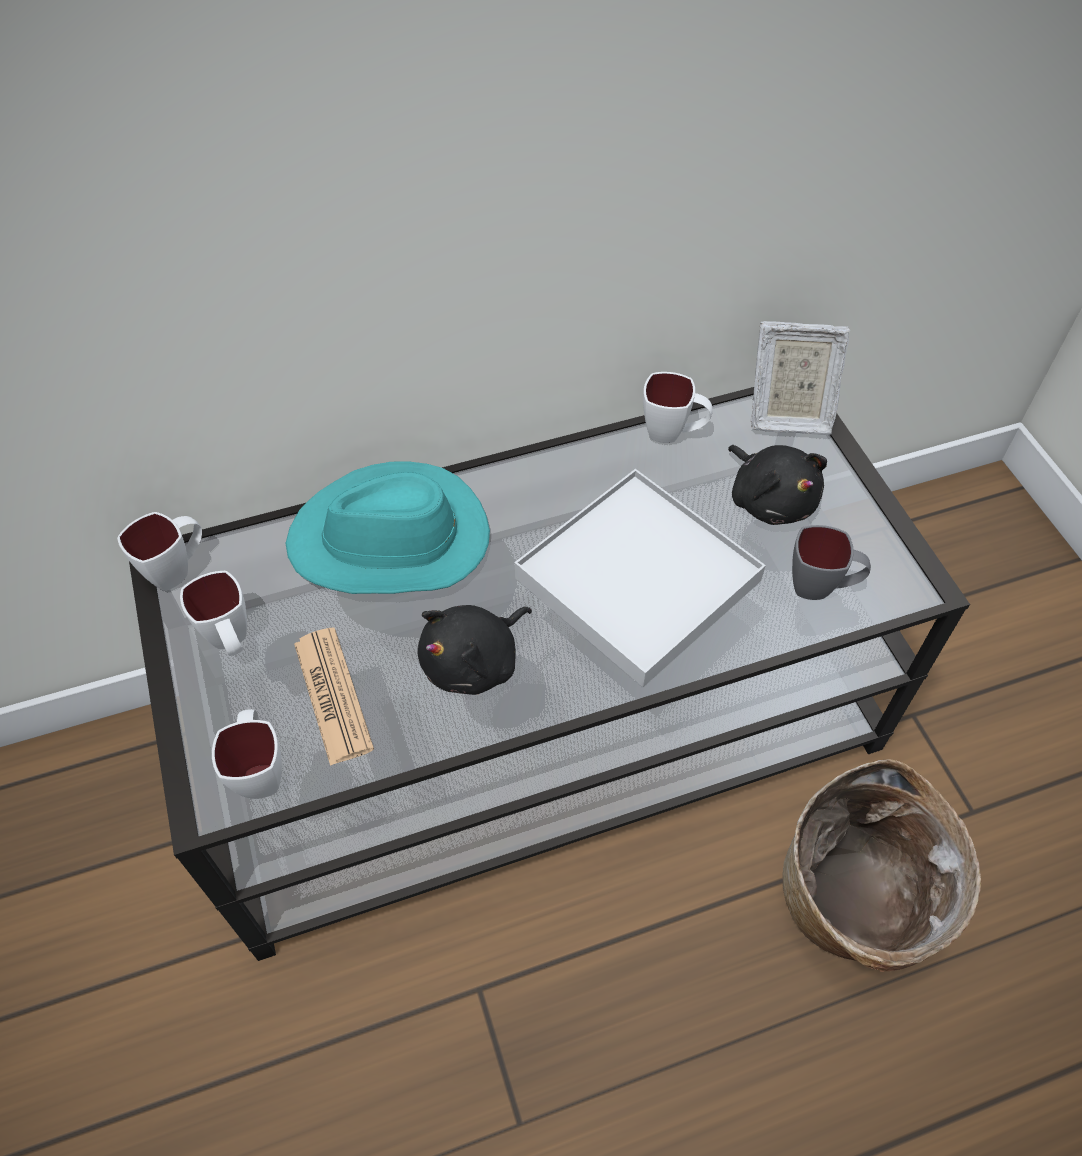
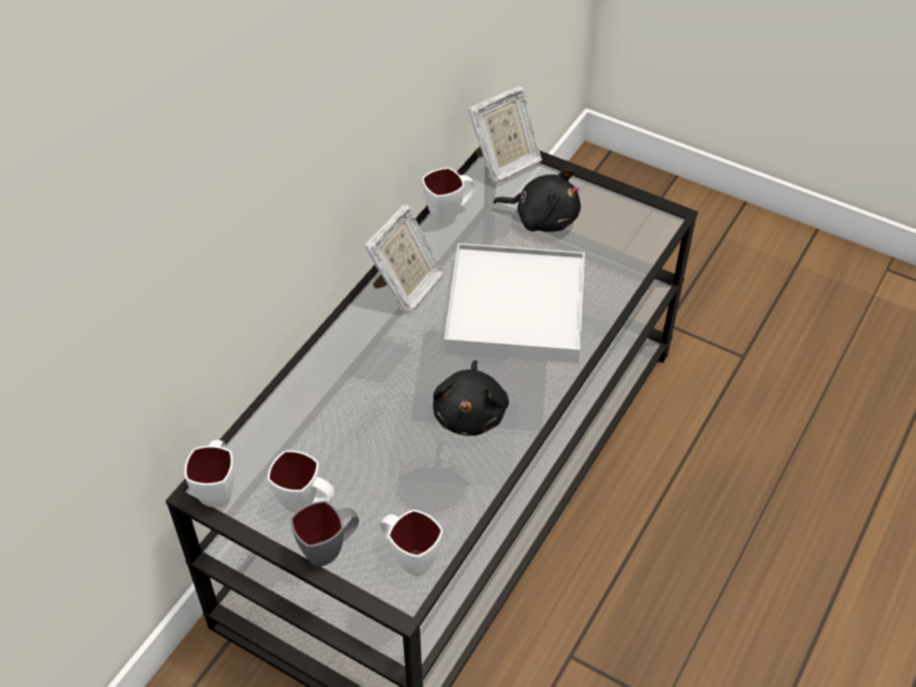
camera: 40 degrees left, 5 degrees down
(333, 695) = (406, 488): newspaper -> none
(391, 541) = (344, 380): turquoise hat -> none
(548, 486) = (406, 288): none -> picture frame
(821, 588) = (617, 250): grey mug -> grey mug (330, 549)
(853, 906) = (728, 451): basket -> none

